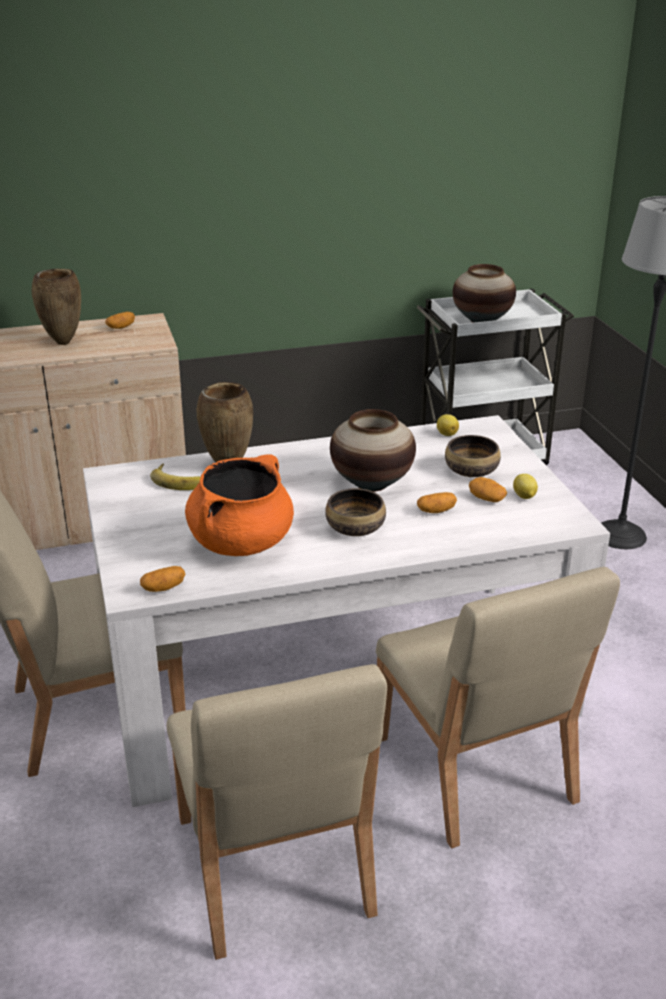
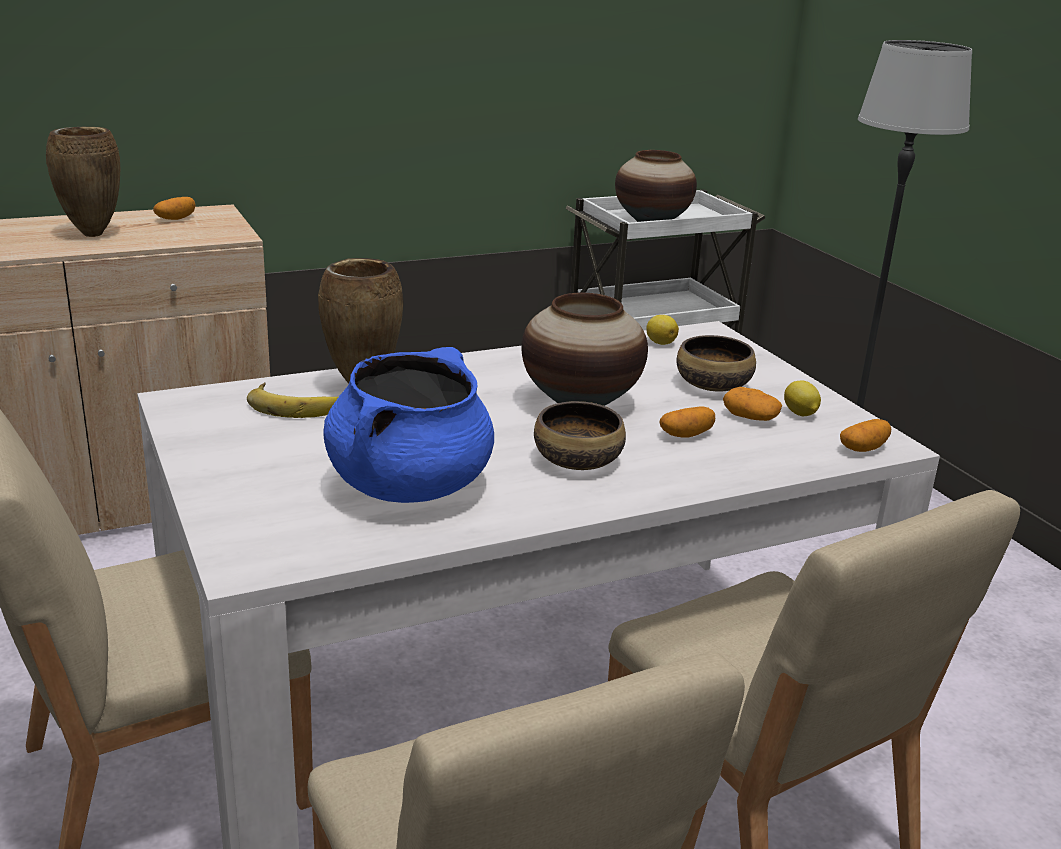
camera: 10 degrees left, 5 degrees down
(163, 588) = (299, 556): potato -> potato (863, 448)
(241, 542) = (410, 485): orange cooking pot -> blue cooking pot

